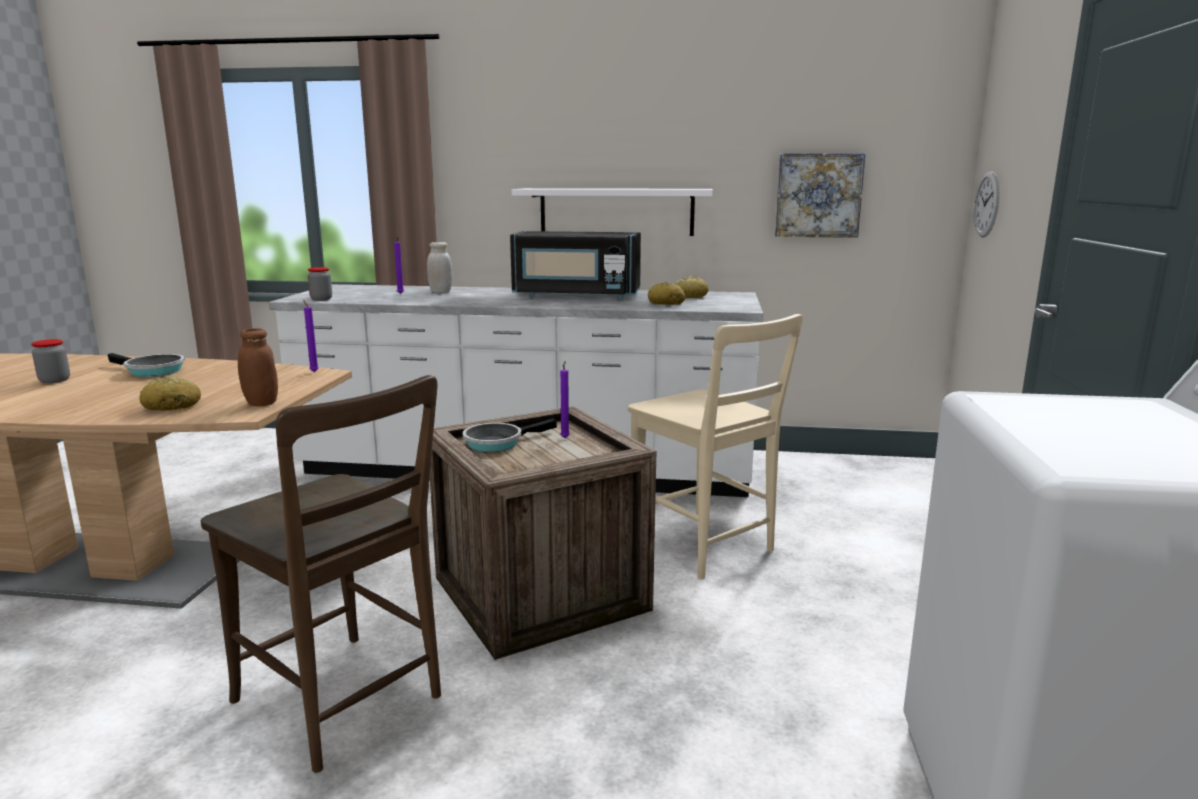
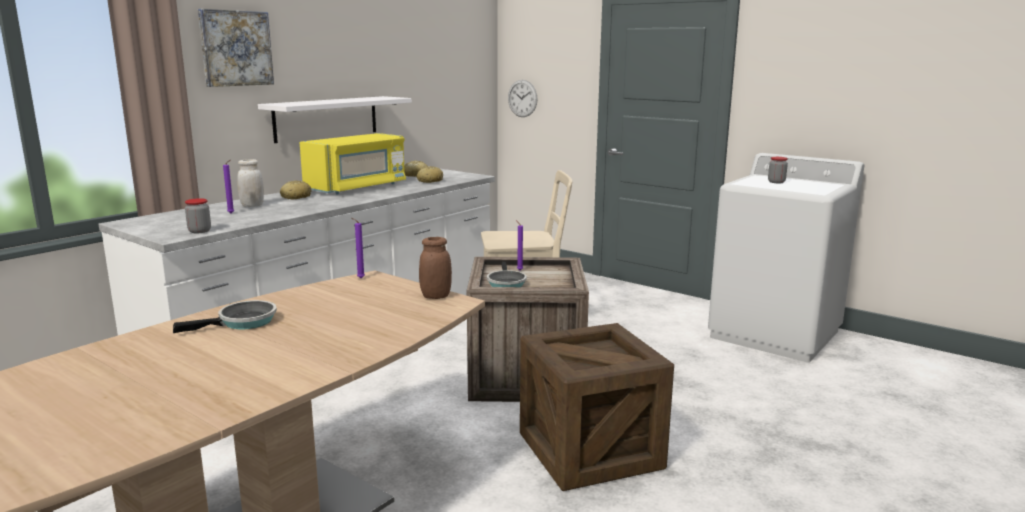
camera: 60 degrees left, 0 degrees up
(54, 380) = (204, 357): jar -> jar (776, 182)
(172, 406) = (400, 318): bread -> bread (296, 197)
(343, 703) = (590, 451): brown chair -> crate
(576, 296) = (357, 188): black microwave -> yellow microwave
(818, 195) = (436, 97): picture -> picture (235, 48)

